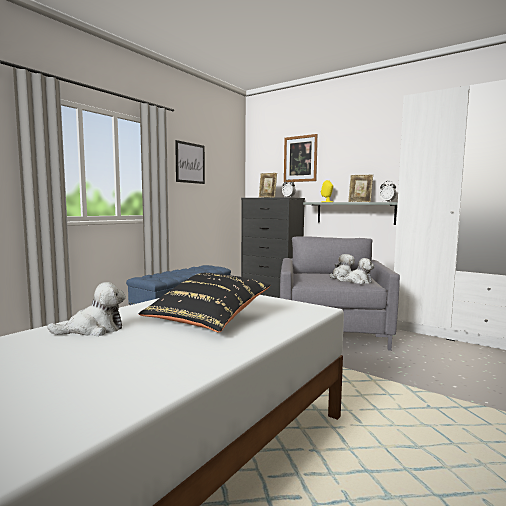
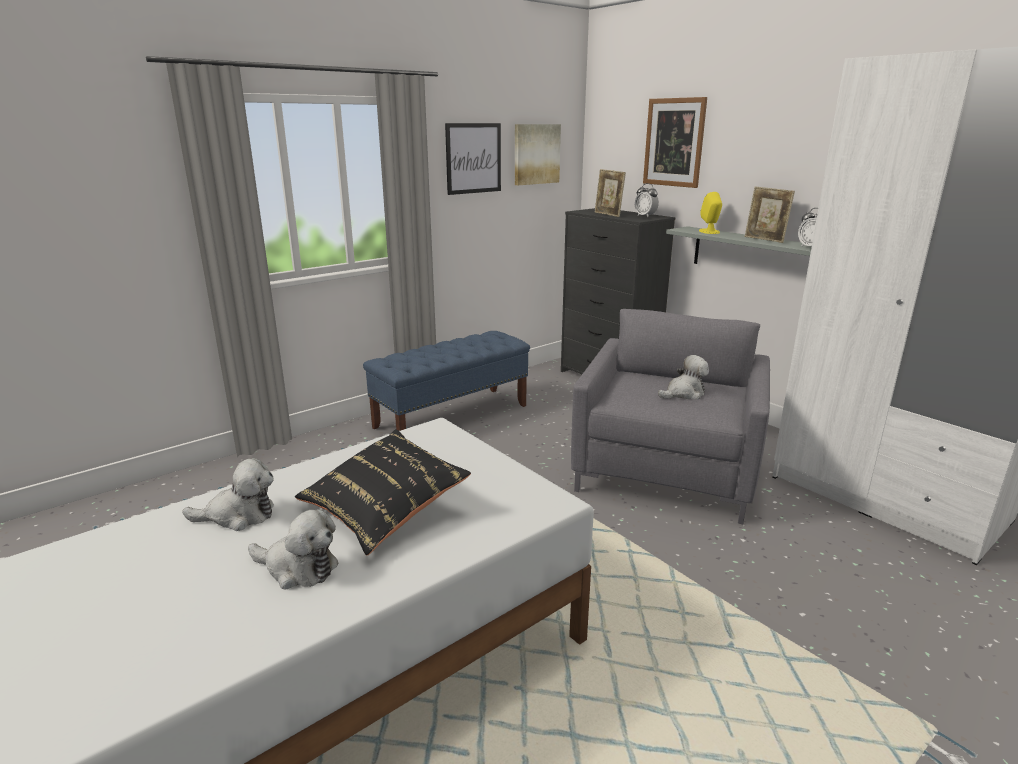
camera: 15 degrees right, 15 degrees up
(222, 166) = (536, 154): none -> picture
(357, 281) = (701, 409): plush toy -> plush toy (298, 568)

